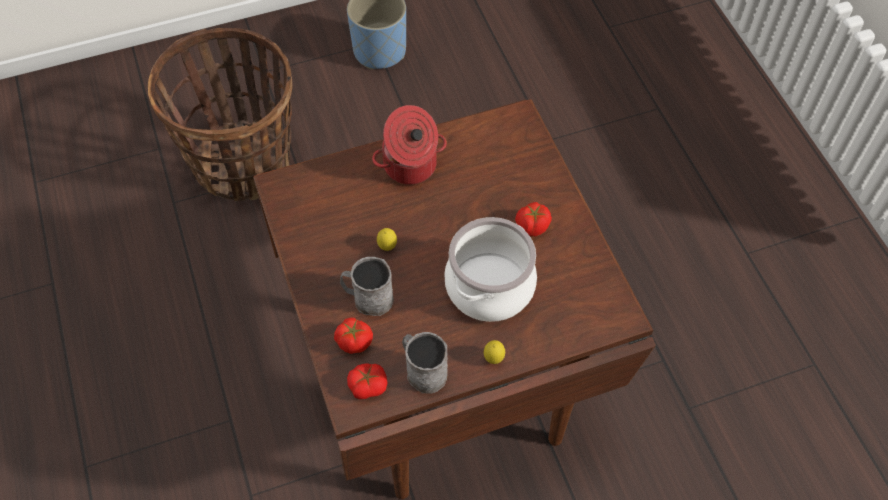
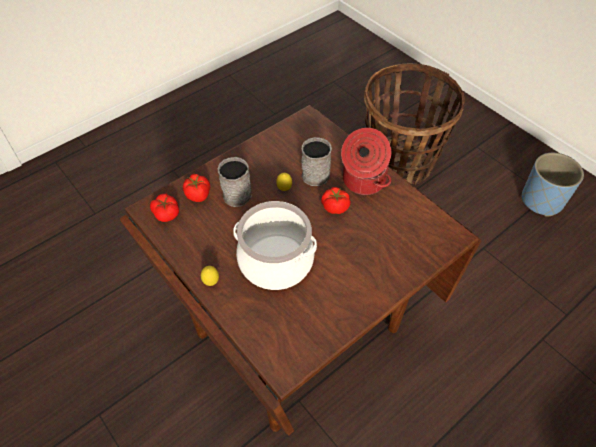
camera: 70 degrees right, 5 degrees down
(423, 370) = (187, 240): grey mug -> grey mug (317, 172)
(531, 227) = (346, 274): tomato -> tomato (335, 207)

